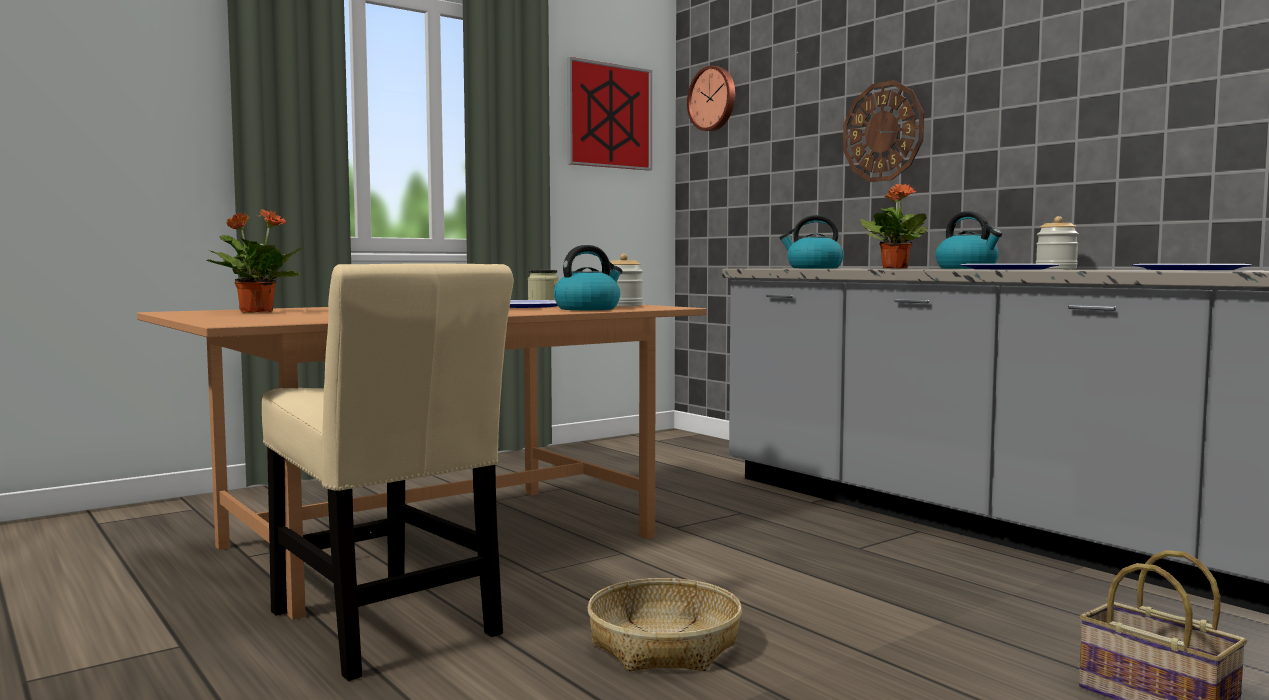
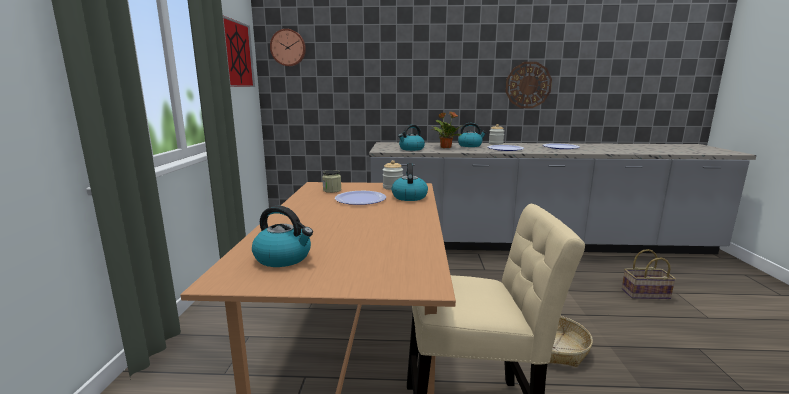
camera: 50 degrees left, 10 degrees up
(255, 311) = (284, 258): potted plant -> kettle
(883, 132) = (404, 79): wall clock -> wall clock (528, 85)

